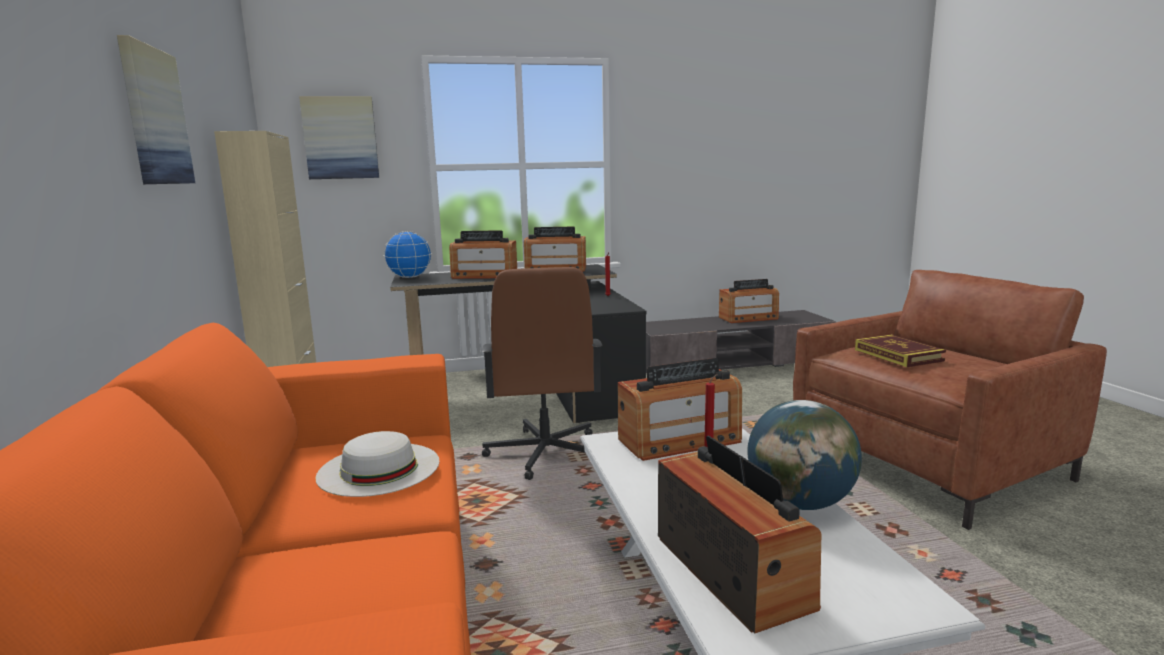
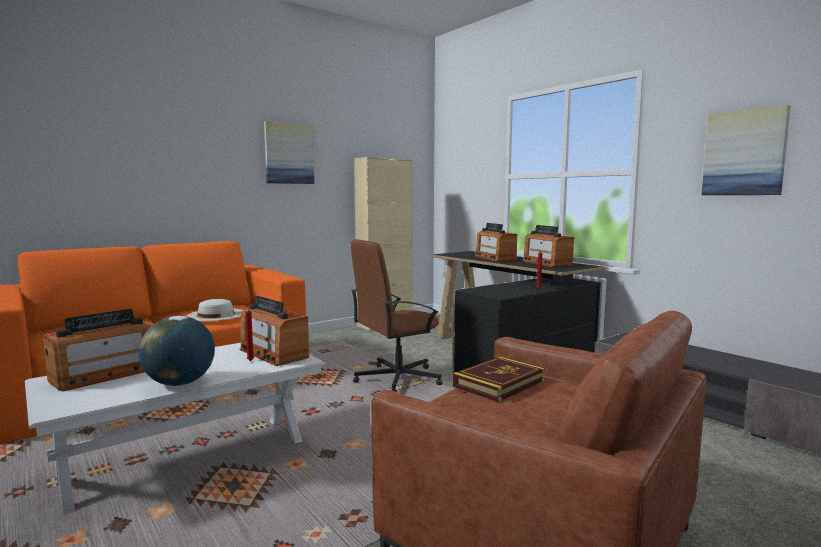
camera: 65 degrees right, 5 degrees down
(340, 138) = (465, 158): picture -> picture (744, 153)
(409, 277) = (466, 252): globe -> none
(748, 318) = (753, 365): radio -> none

